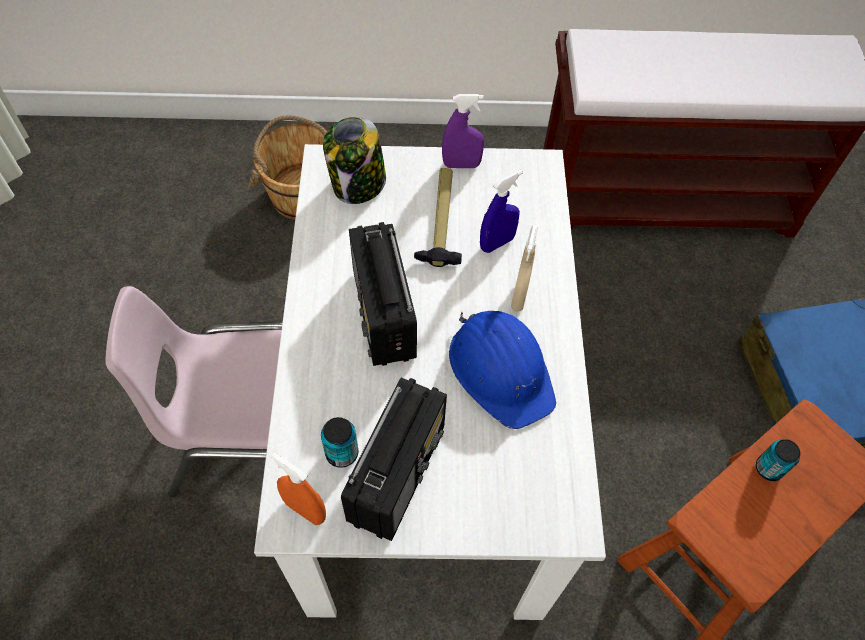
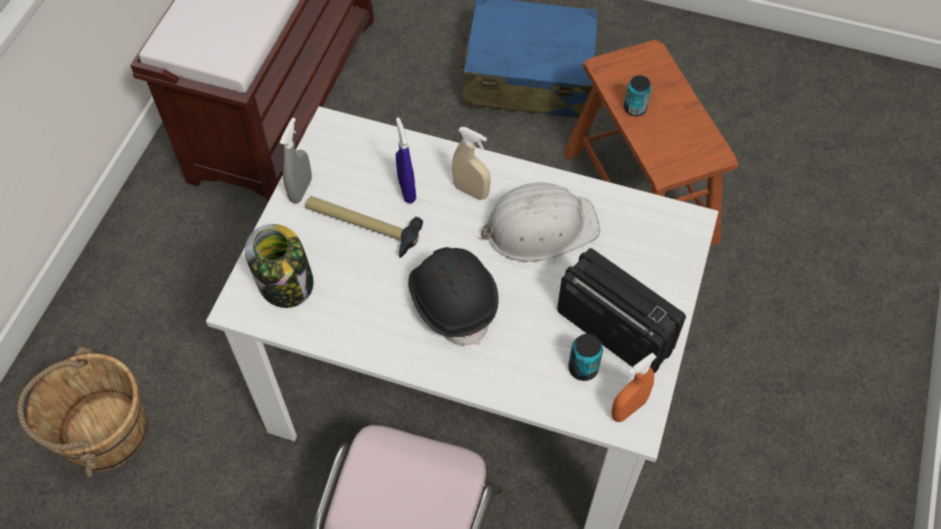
camera: 70 degrees left, 0 degrees up
(383, 316) = (453, 301): radio -> black hard hat
(461, 165) = (301, 190): purple spray bottle -> grey spray bottle
(501, 370) = (539, 227): blue hard hat -> white hard hat

